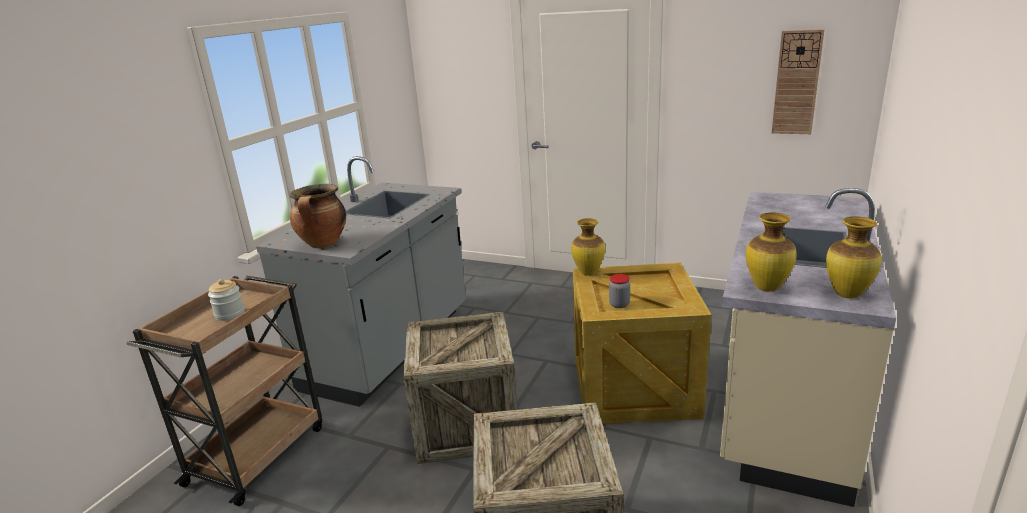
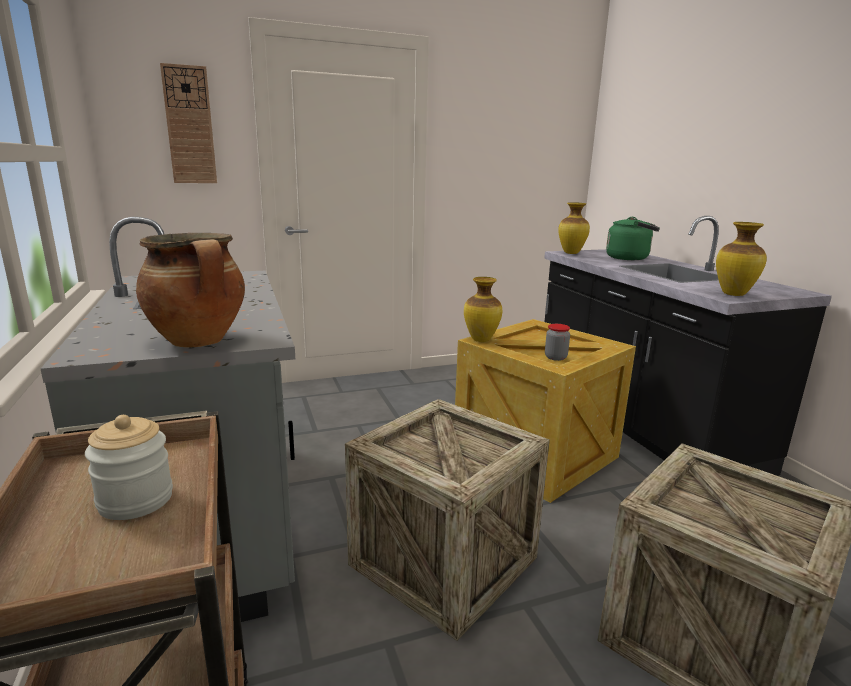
camera: 45 degrees left, 5 degrees down
(784, 399) = (637, 422): beige counter -> black counter
(796, 83) = (535, 162): wall clock -> wall clock (190, 125)
(819, 216) = (630, 258): none -> green kettle
(847, 295) = (777, 290): vase -> vase (571, 253)

